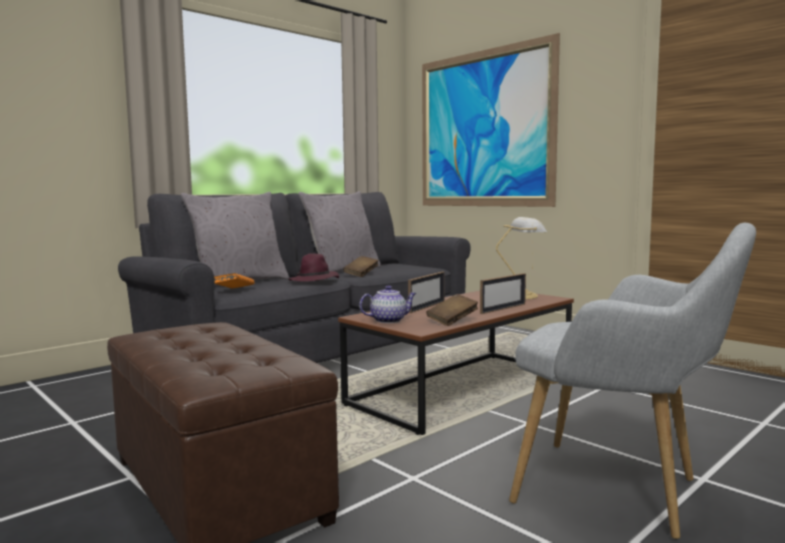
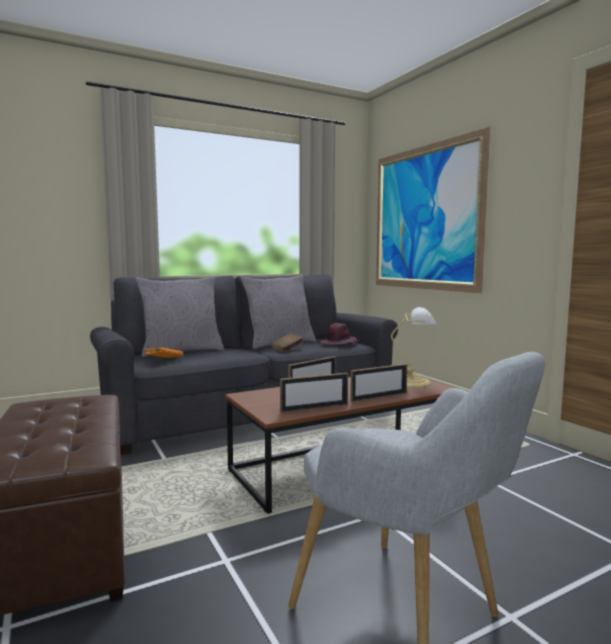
camera: 15 degrees right, 0 degrees up
(314, 281) = (239, 354): purple hat -> purple hat (338, 344)
(389, 320) = (261, 402): teapot -> none
(452, 321) = (314, 408): brown book -> picture frame

